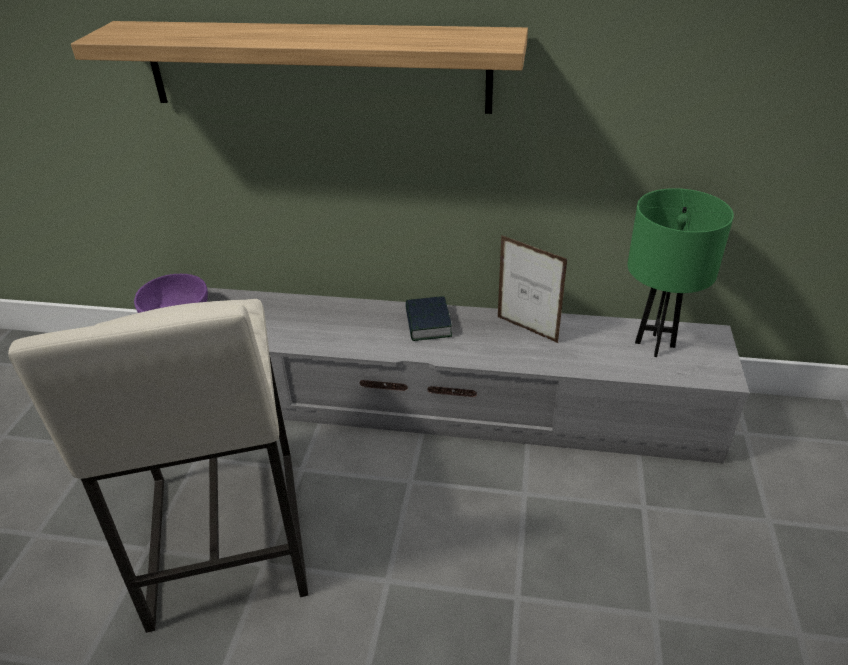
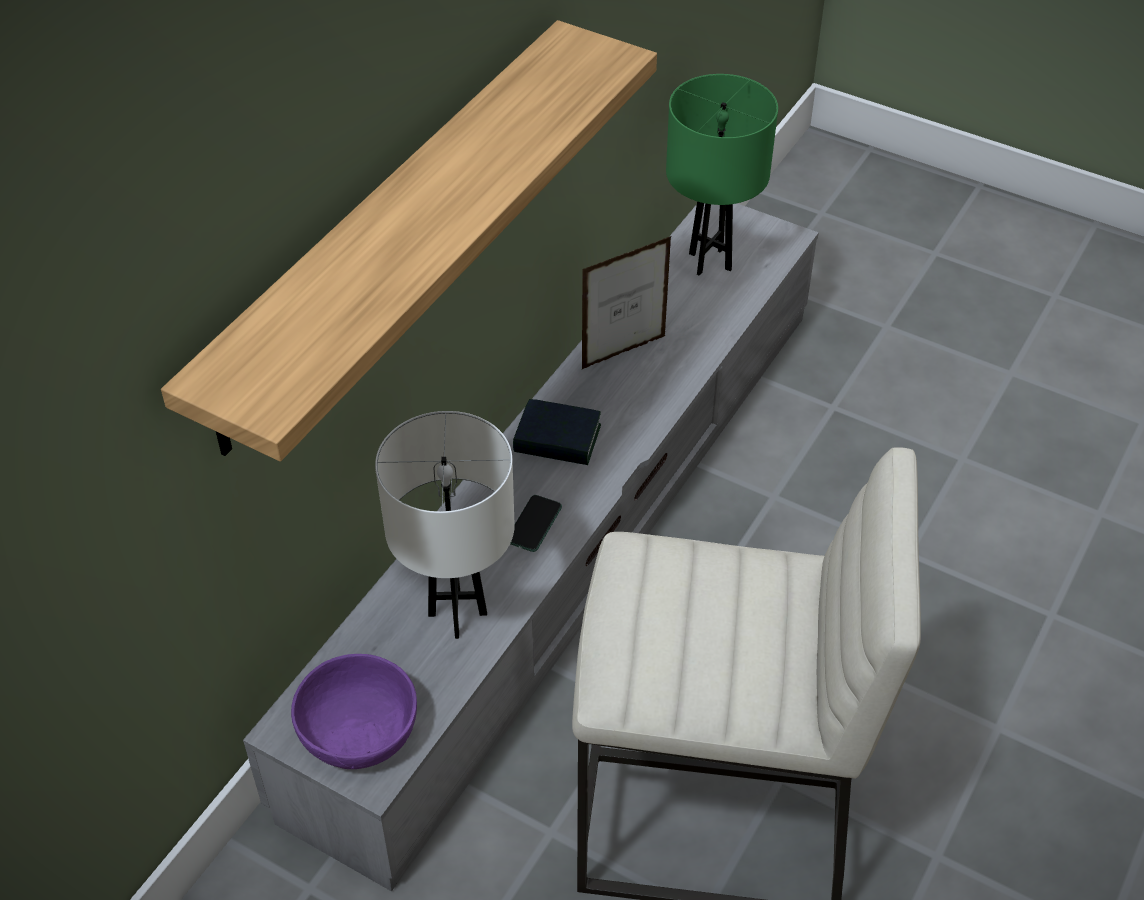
camera: 70 degrees left, 10 degrees up
(269, 325) = (458, 614): none -> white table lamp
(351, 333) = (534, 524): none -> phone

